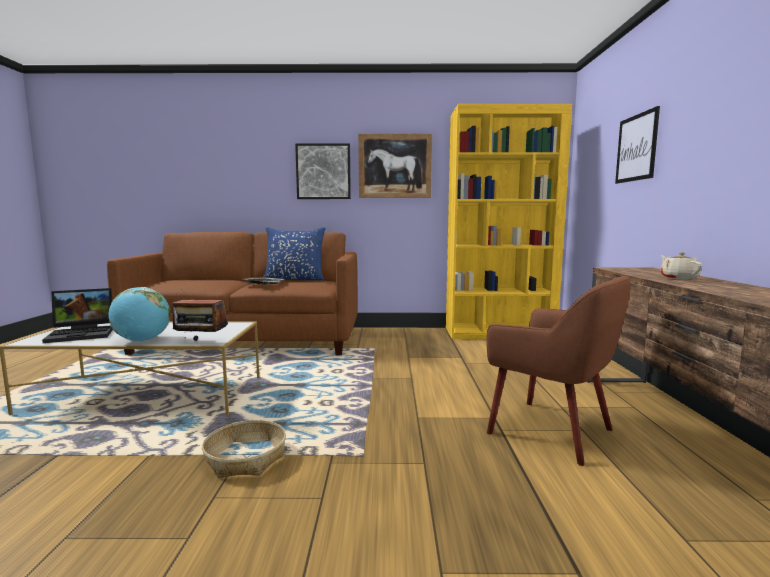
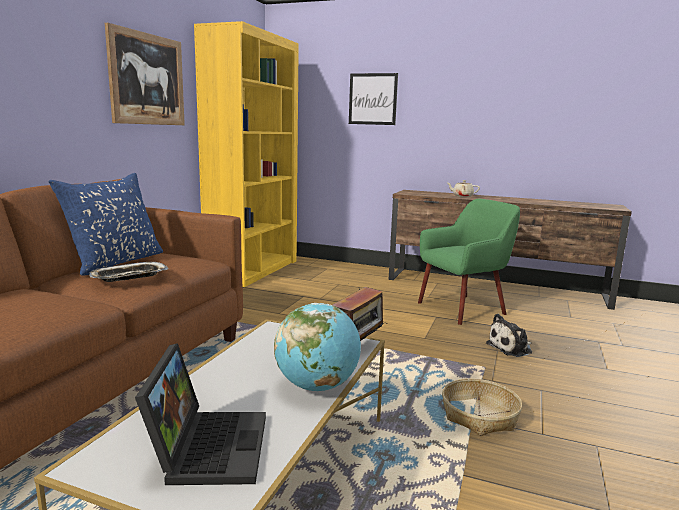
camera: 70 degrees left, 5 degrees up
(323, 171) = (62, 76): picture -> none
(442, 473) = (511, 348): none -> plush toy
(552, 431) = (462, 308): brown armchair -> green armchair

